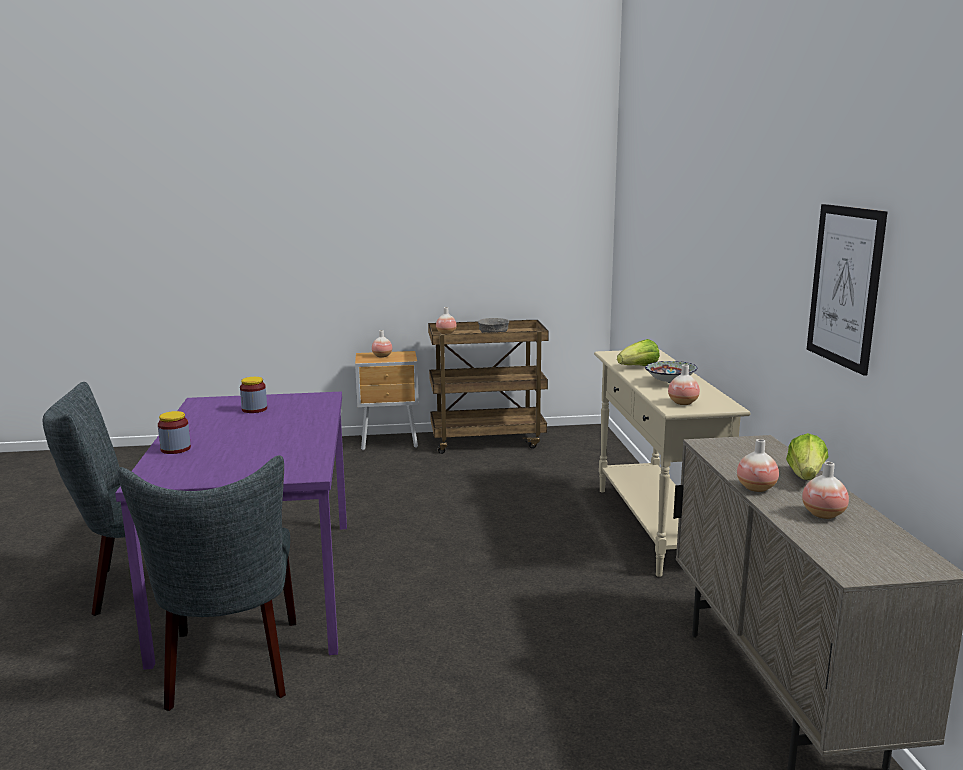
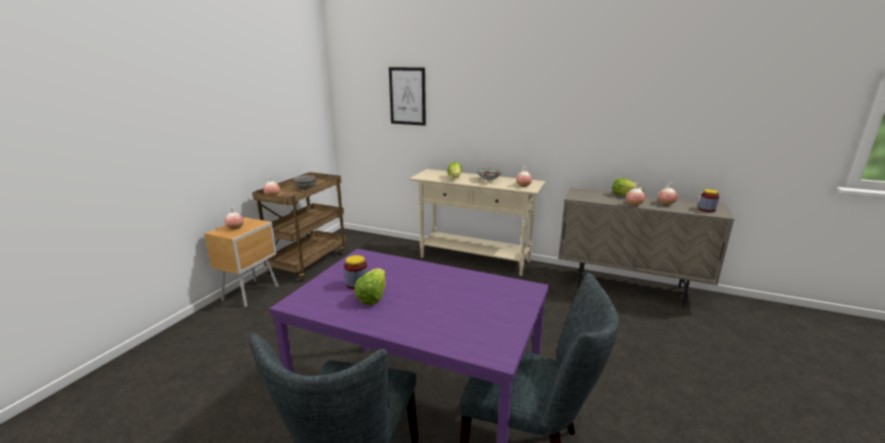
camera: 60 degrees left, 5 degrees up
(175, 449) = (424, 331): jar -> jar (707, 209)
(232, 419) = (373, 296): none -> lettuce
(845, 286) = (626, 112): picture -> picture (407, 96)

